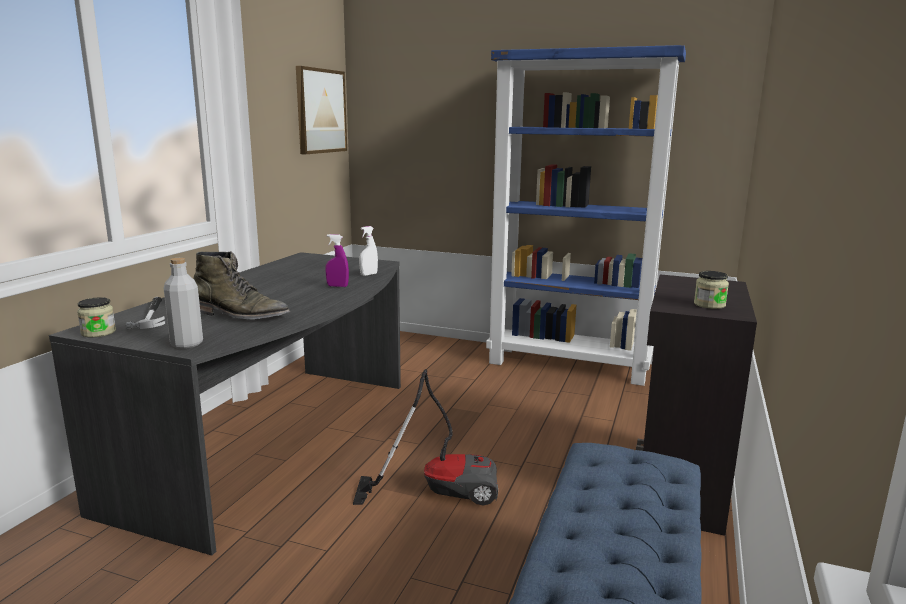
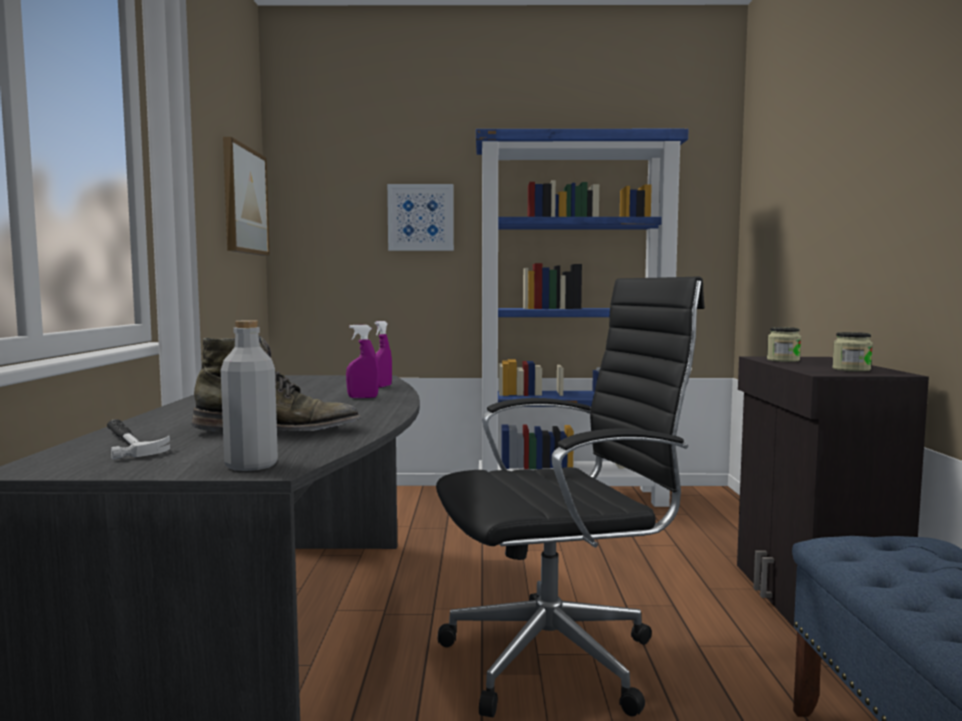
camera: 20 degrees left, 10 degrees down
(98, 332) = (63, 468): jar -> jar (783, 360)
(368, 274) = (382, 386): white spray bottle -> purple spray bottle
(440, 489) = (560, 658): vacuum cleaner -> black office chair
(463, 120) = (420, 217): none -> picture

